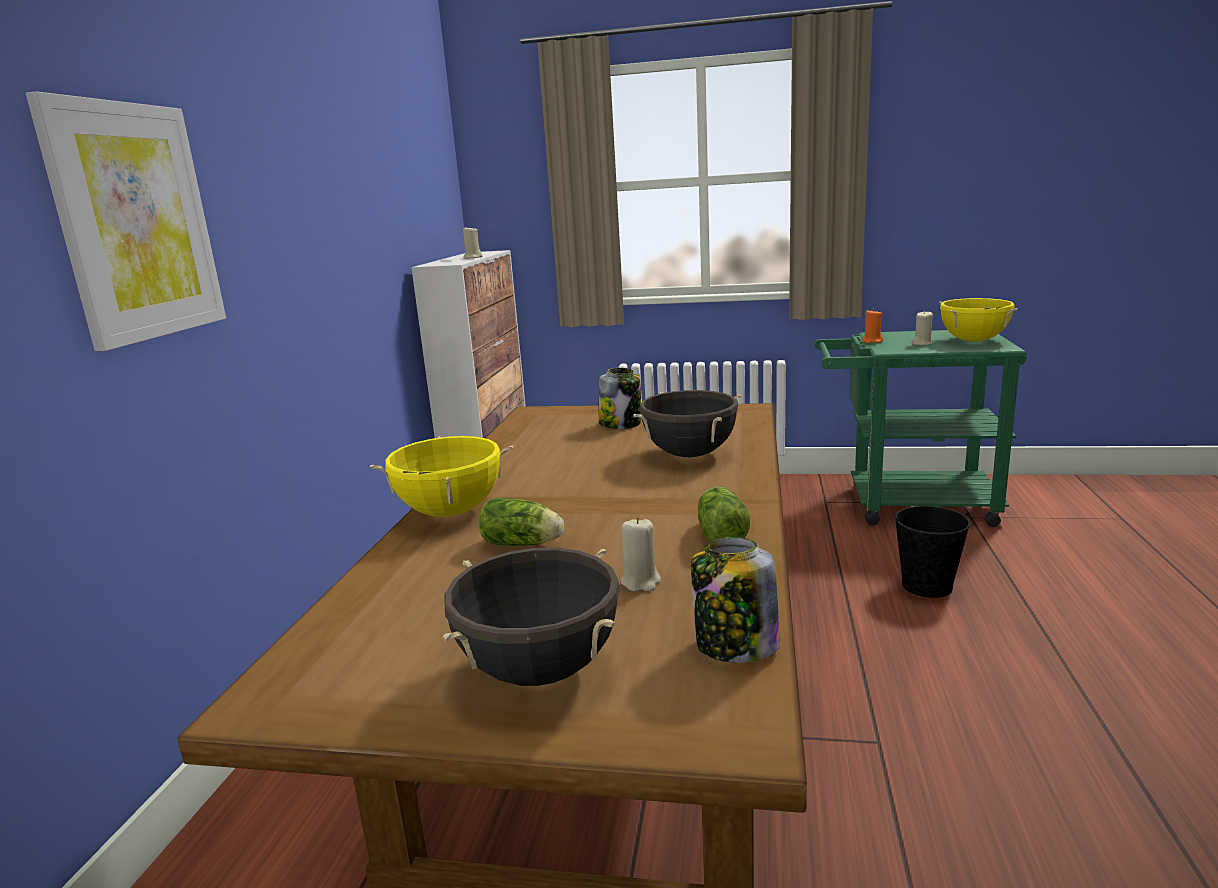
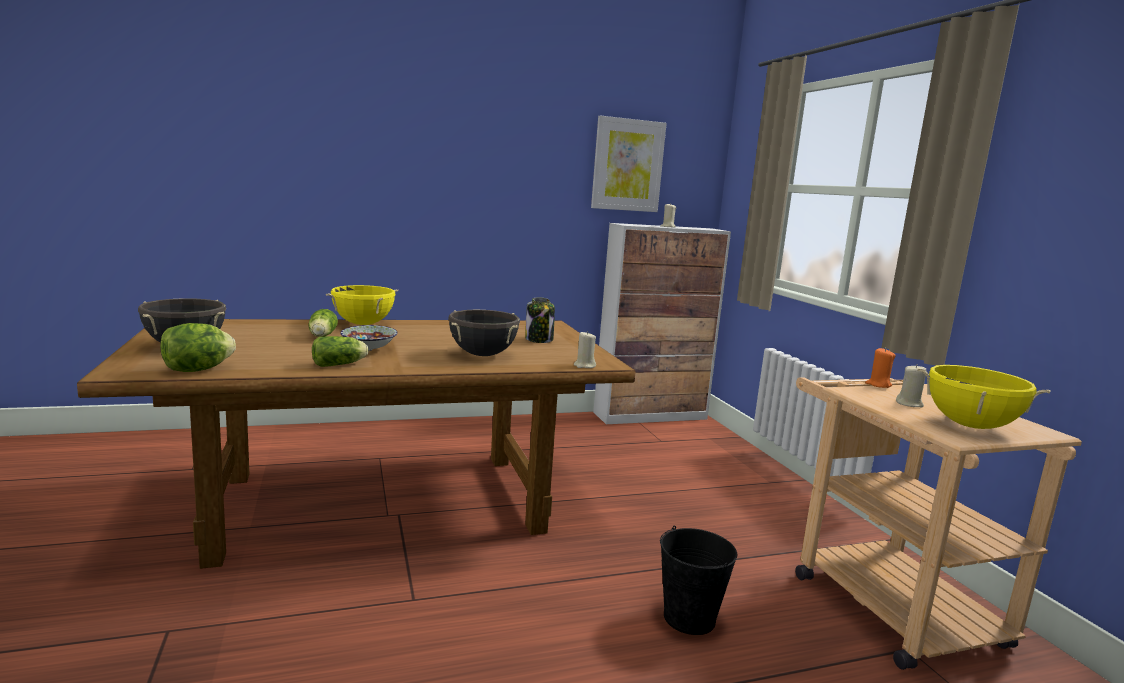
camera: 60 degrees right, 5 degrees down
(136, 222) = (352, 158): picture -> picture (627, 165)
(635, 514) = (368, 350): none -> bowl
(641, 582) = (273, 354): beige candle -> beige candle (584, 366)
(735, 646) = (197, 370): jar -> lettuce
(906, 505) = (883, 599): green cart -> beige cart

